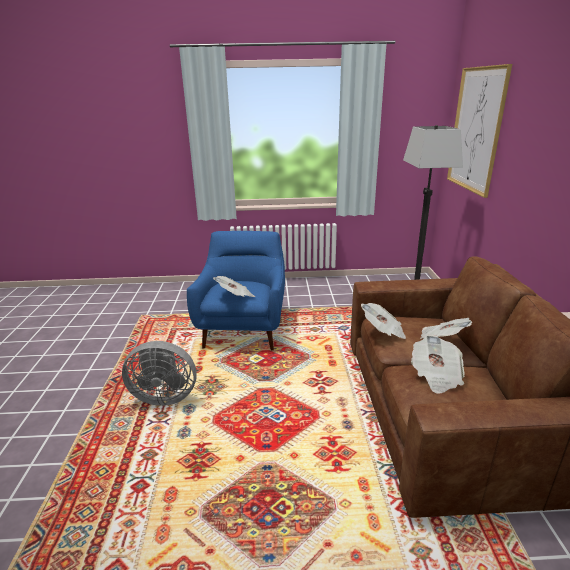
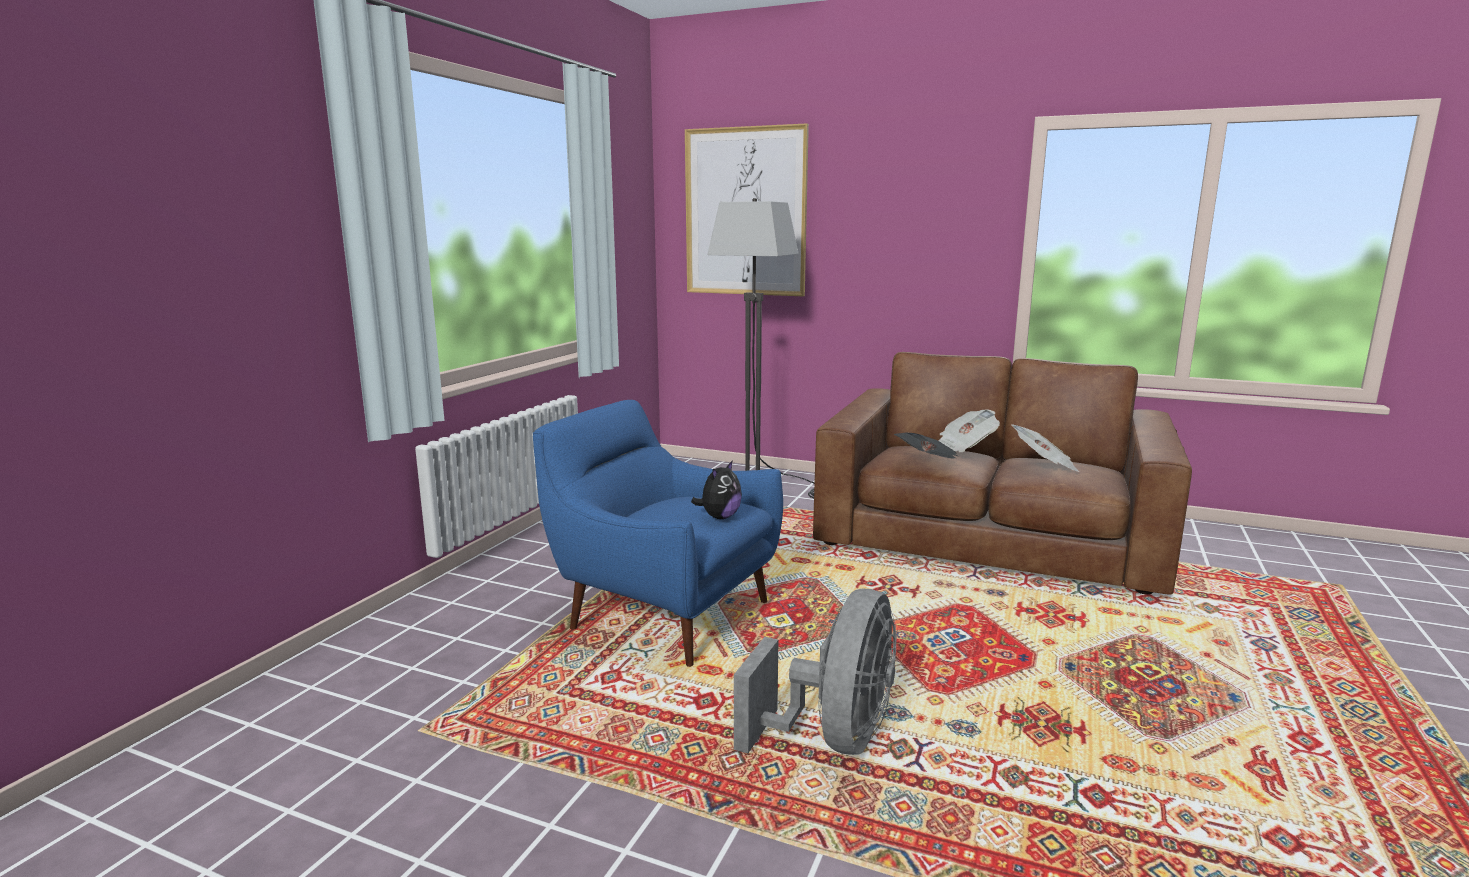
camera: 65 degrees left, 10 degrees down
(235, 296) = (719, 517): newspaper -> plush toy

